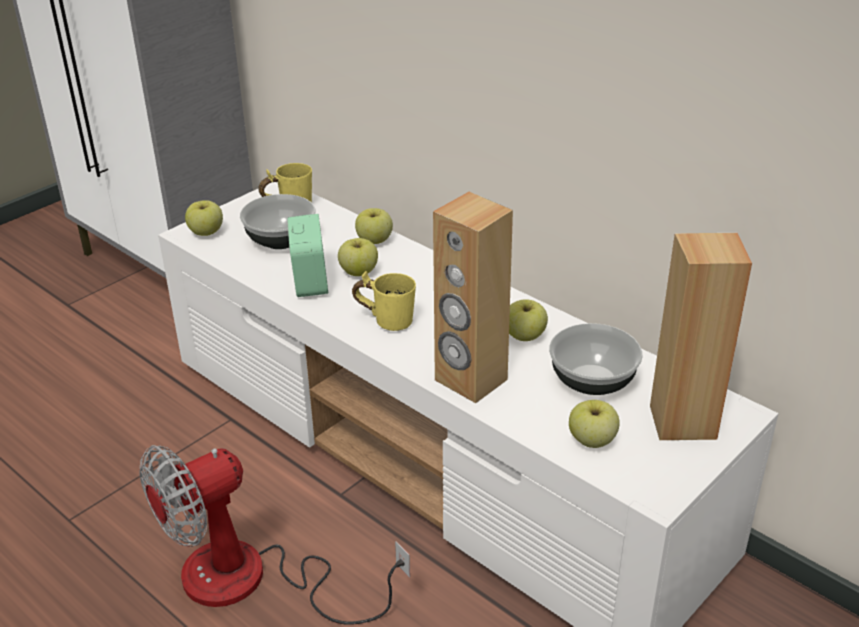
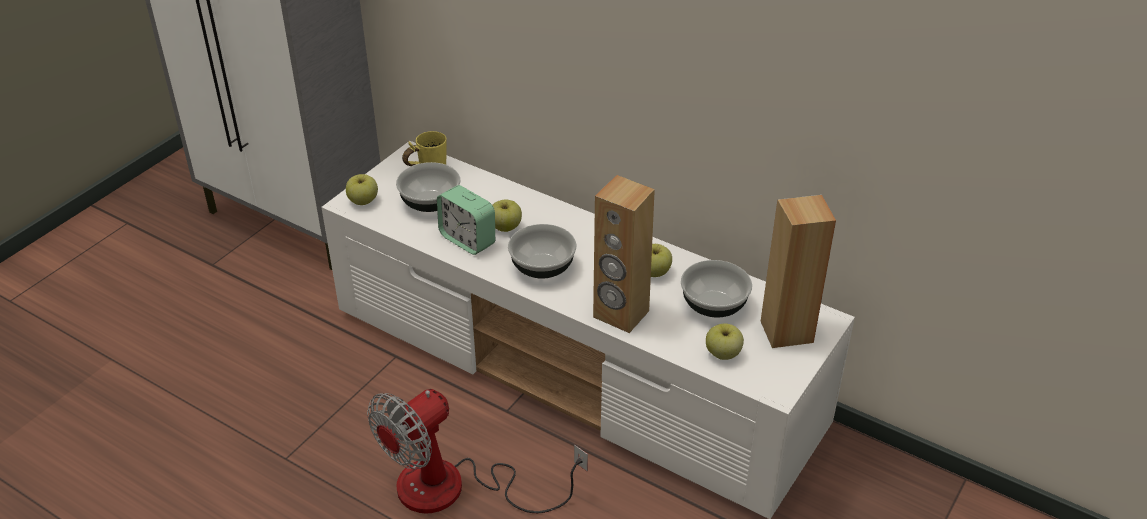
camera: 10 degrees left, 5 degrees up
(310, 281) = (467, 240): alarm clock -> alarm clock turned 150 degrees clockwise
(374, 241) = (510, 196): apple -> none
(387, 319) = (541, 268): yellow mug -> bowl

